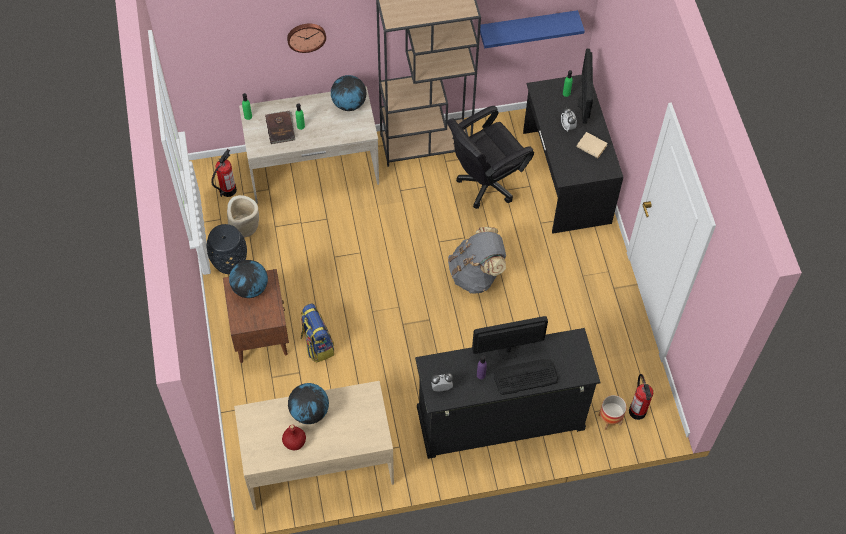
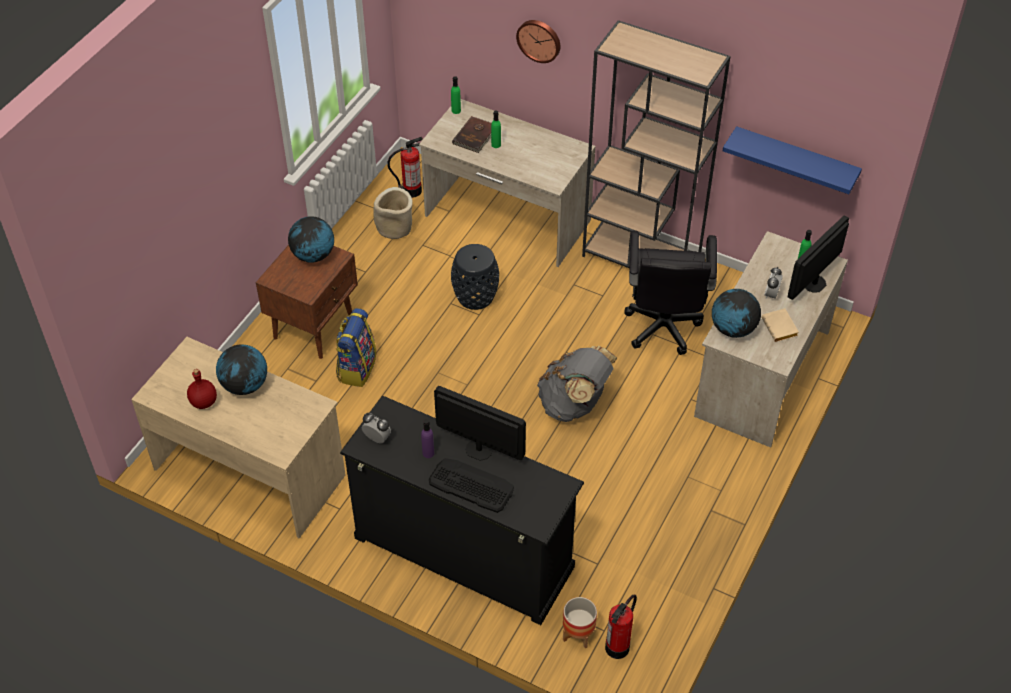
camera: 40 degrees right, 10 degrees down
(229, 261) = (351, 249): black stool -> black stool (475, 296)
(349, 104) = (562, 151): globe -> globe (732, 329)
(484, 187) = (663, 332): black office chair -> black office chair turned 90 degrees counterclockwise
(565, 177) = (761, 373): black desk -> beige desk

